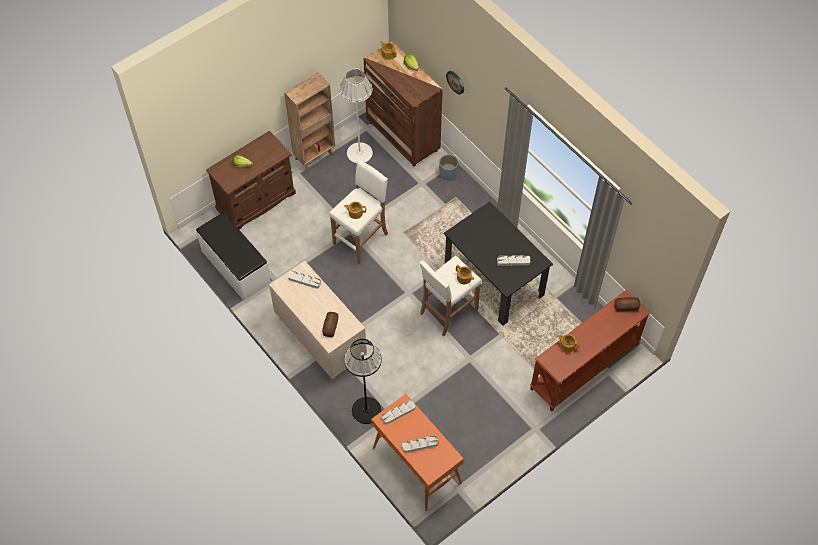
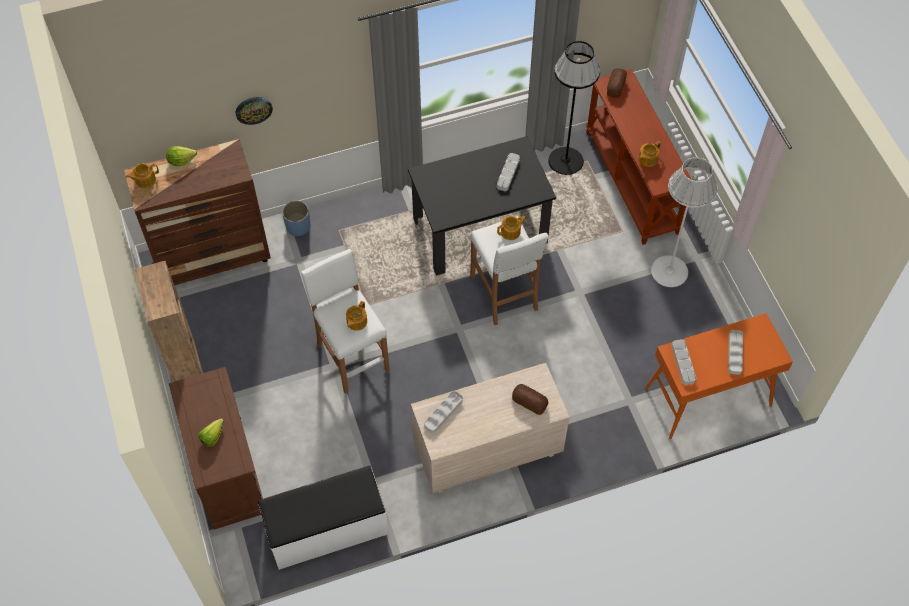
camera: 70 degrees left, 0 degrees up
(359, 153) = (212, 316): white floor lamp -> white floor lamp (669, 271)
(366, 410) = (613, 430): black floor lamp -> black floor lamp (565, 161)

